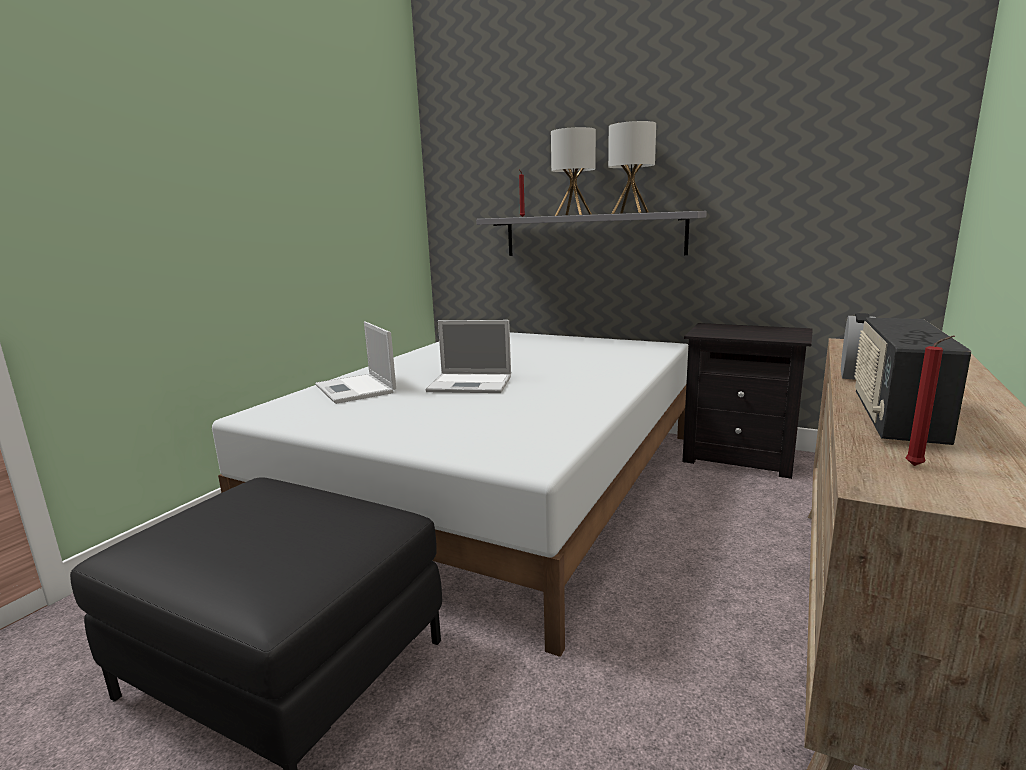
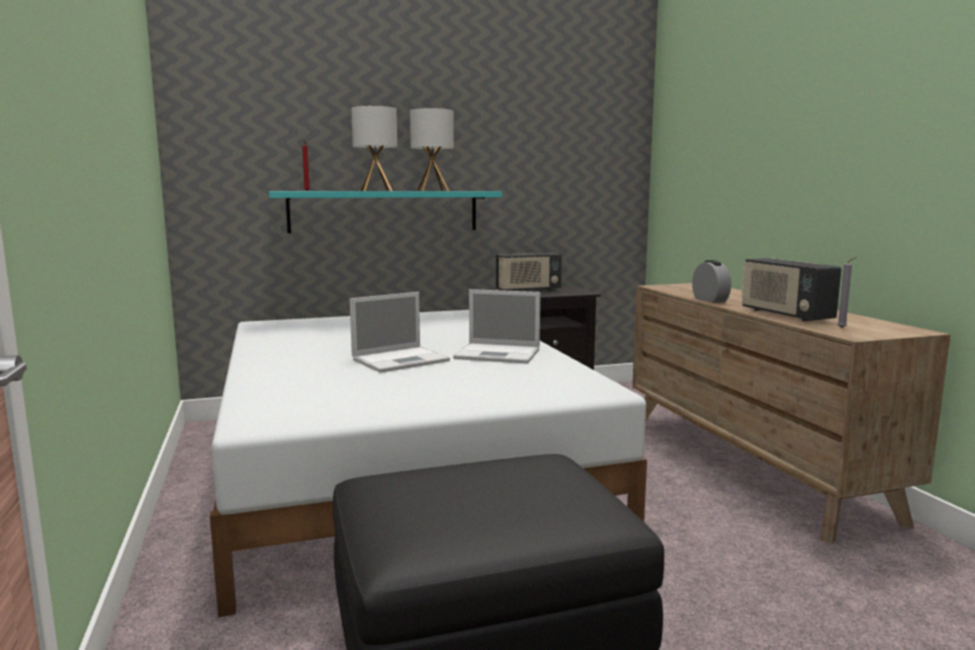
camera: 45 degrees left, 5 degrees down
(356, 389) = (296, 384): laptop -> laptop (499, 354)
(592, 235) = (384, 211): grey shelf -> turquoise shelf
(736, 328) = (528, 290): none -> radio
(917, 467) = (843, 328): red candle -> grey candle

